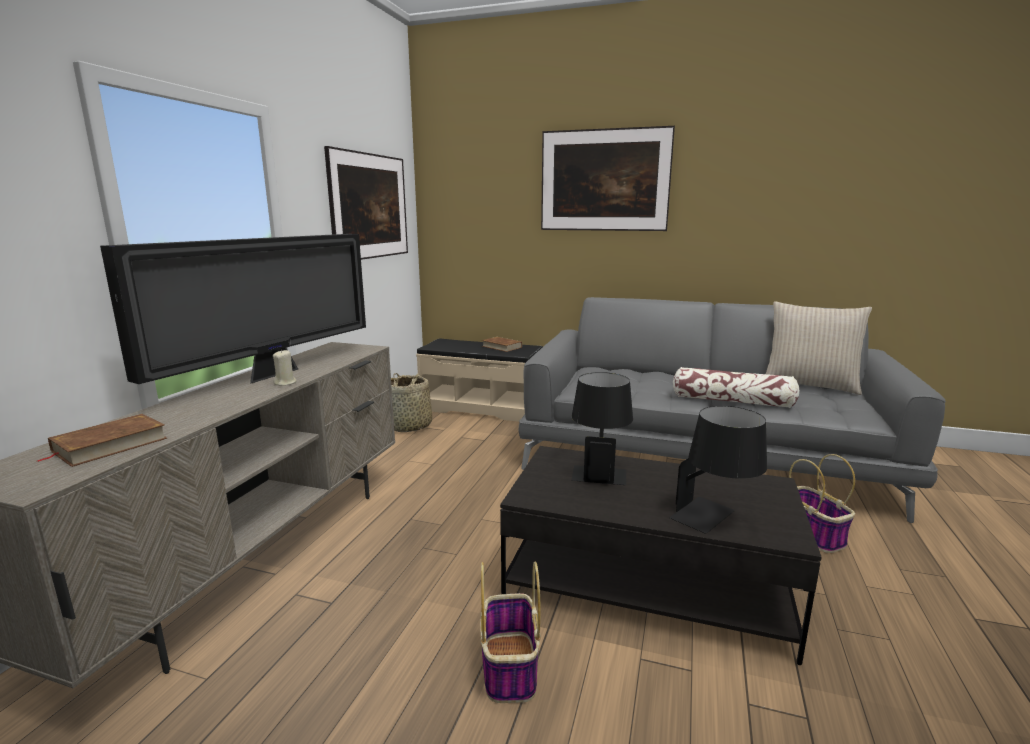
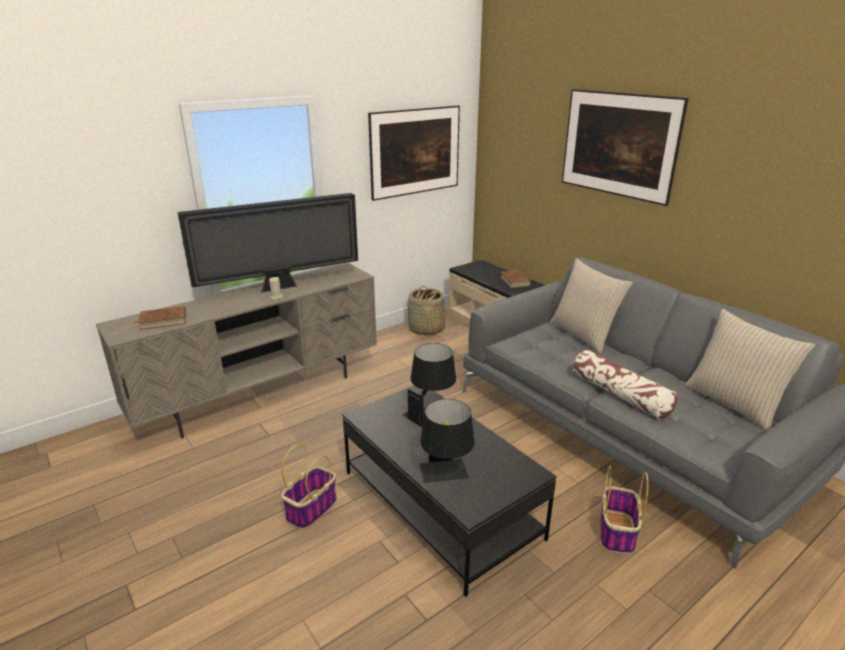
camera: 35 degrees right, 10 degrees up
(629, 370) = (583, 335): none -> beige pillow

